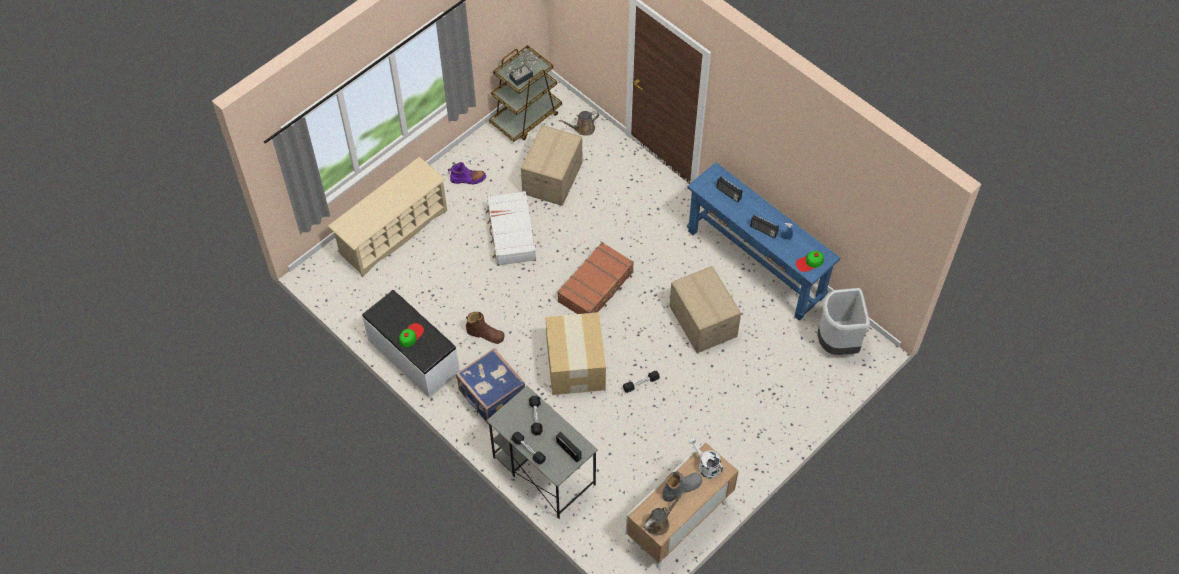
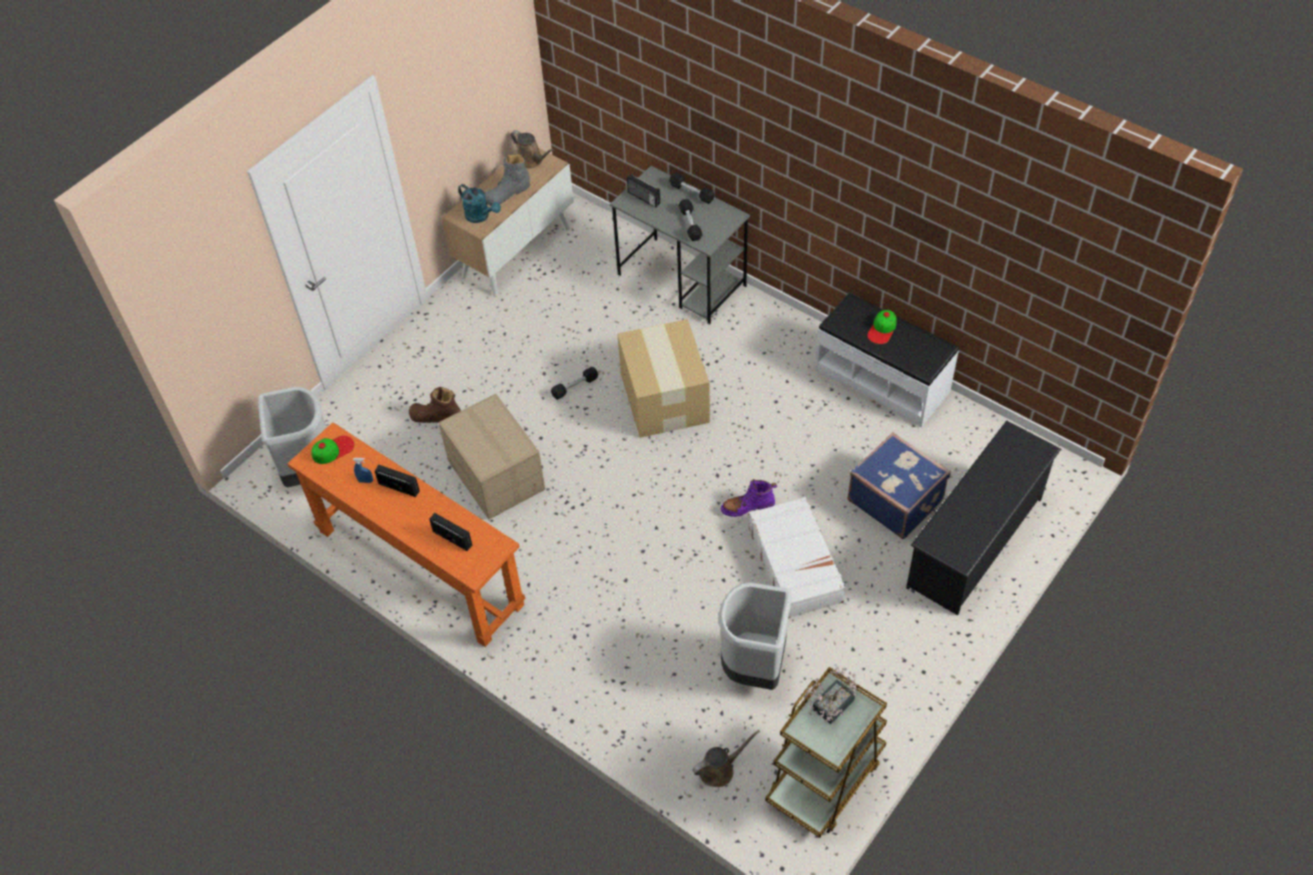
camera: 175 degrees right, 5 degrees down
(393, 232) = (975, 542): beige shoe rack -> black shoe rack
(468, 179) = (890, 646): purple boot -> purple boot (747, 507)
(485, 334) = (794, 419): brown boot -> brown boot (436, 417)
(491, 396) = (765, 348): blue suitcase -> blue suitcase (895, 499)
(552, 178) = (754, 667): cardboard box -> grey trash can
(596, 287) = (653, 502): brown suitcase -> none
(659, 522) = (531, 161): brown watering can -> brown watering can turned 90 degrees counterclockwise
(705, 466) = (480, 216): white watering can -> turquoise watering can
(755, 264) = (420, 567): blue console table -> orange console table

